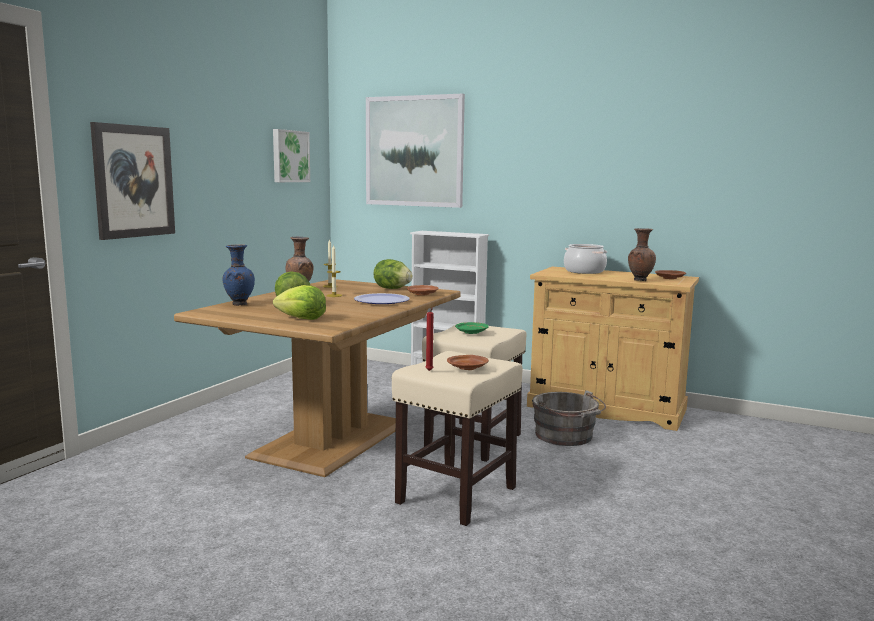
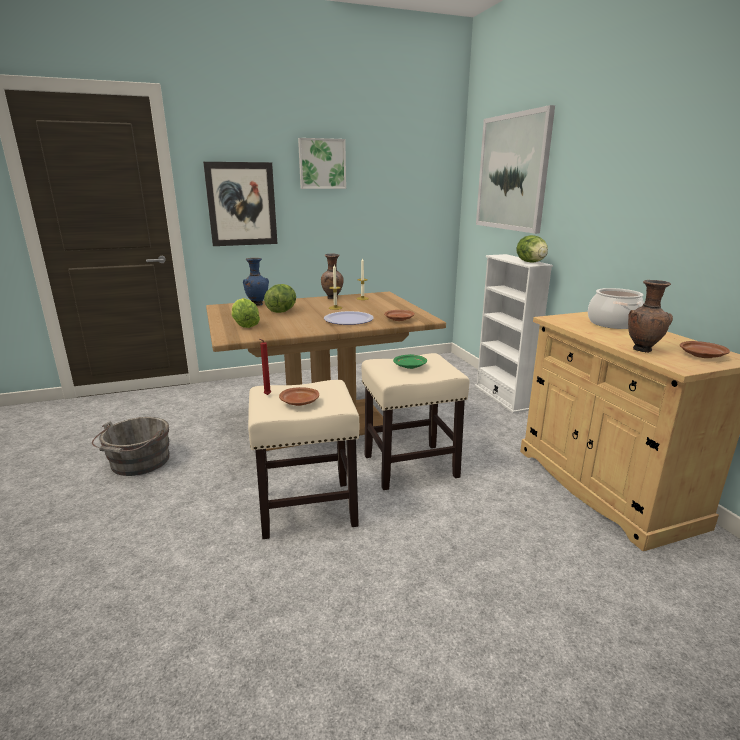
camera: 45 degrees right, 10 degrees up
(289, 156) = (408, 180): picture -> picture (322, 164)
(392, 289) = (397, 309): lettuce -> lettuce (531, 262)
(566, 436) = (498, 499): grey bucket -> grey bucket (138, 463)

